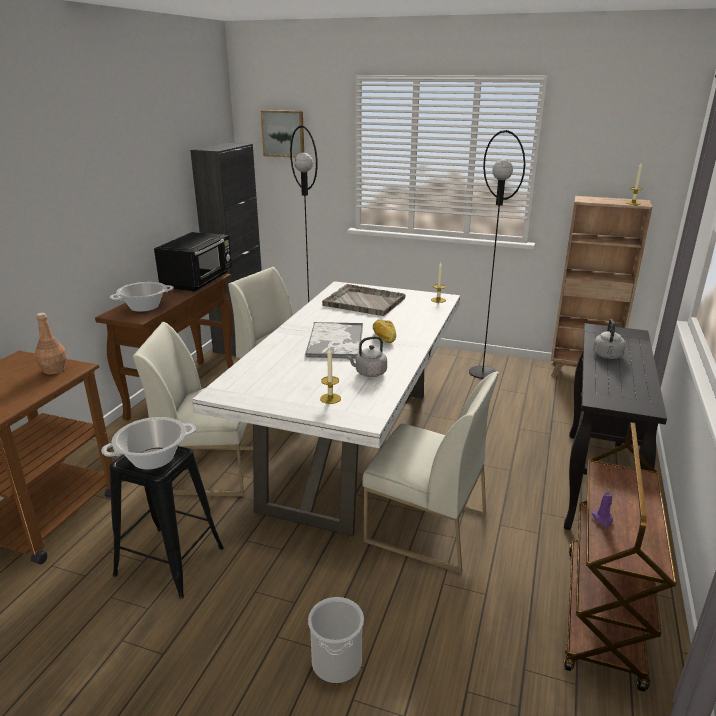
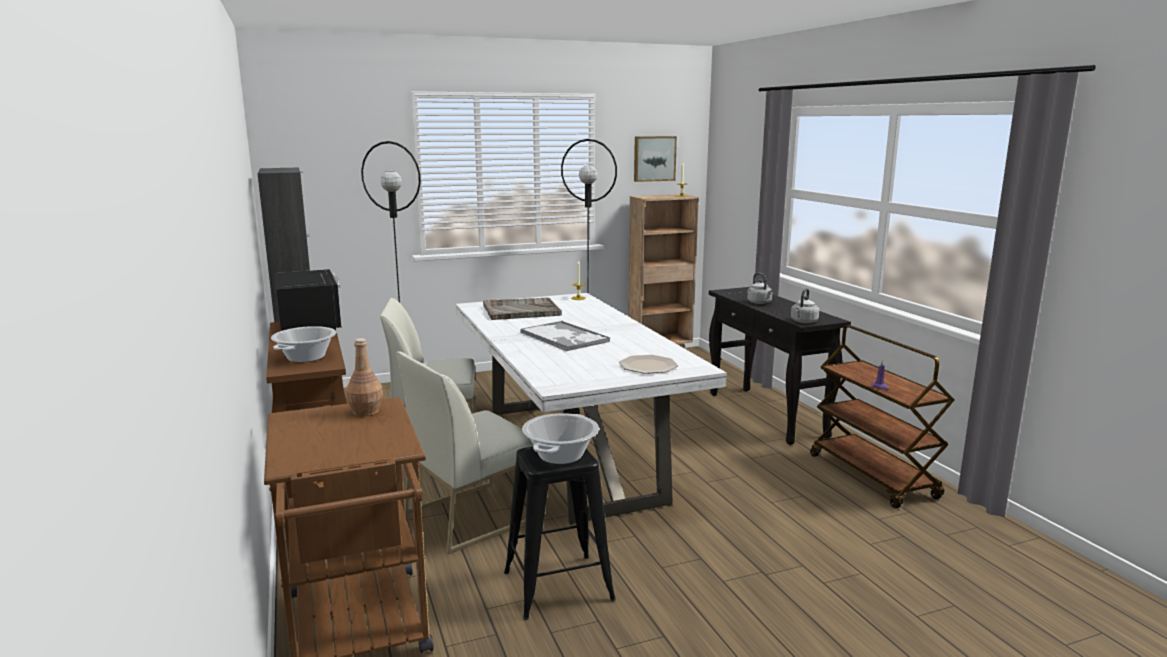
camera: 40 degrees left, 10 degrees down
(283, 133) = (323, 156): picture -> picture (654, 158)
(330, 398) = (648, 366): candle -> plate
(337, 662) = (783, 571): bucket -> none
(369, 373) = (638, 347): grey kettle -> grey kettle (803, 322)
(383, 337) = (595, 327): bread -> none
(425, 528) = (710, 479): white chair -> none

